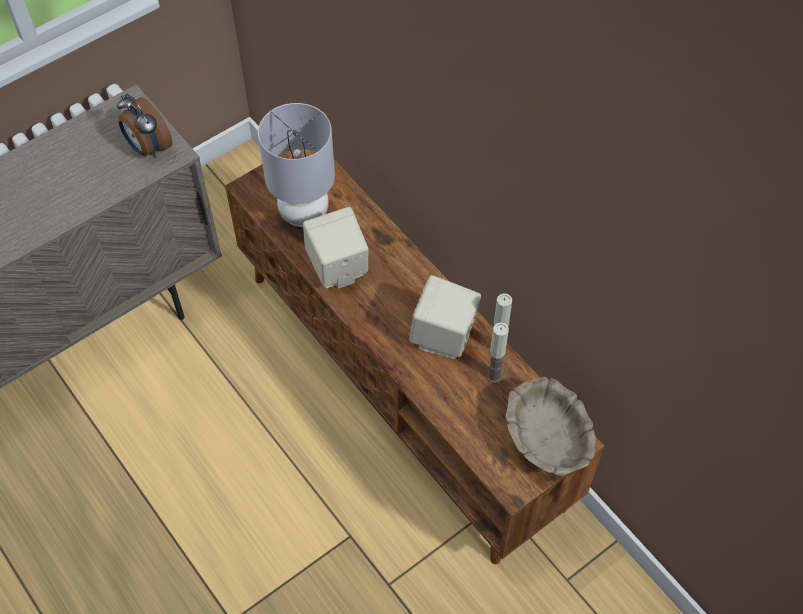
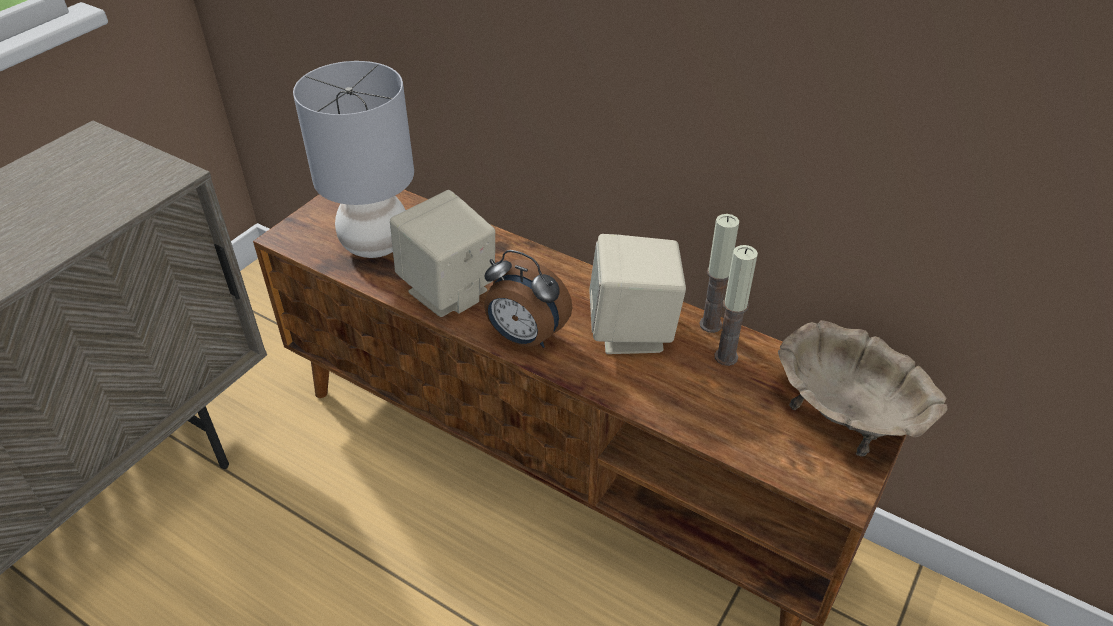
camera: 20 degrees left, 15 degrees down
(148, 148) = (126, 177): alarm clock -> alarm clock (525, 338)

